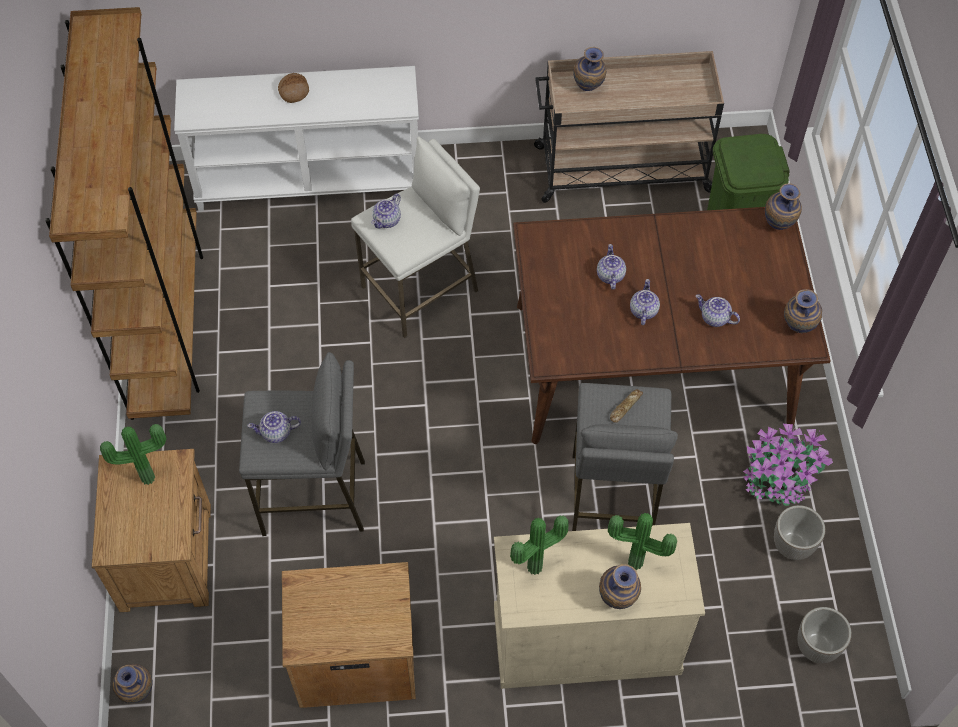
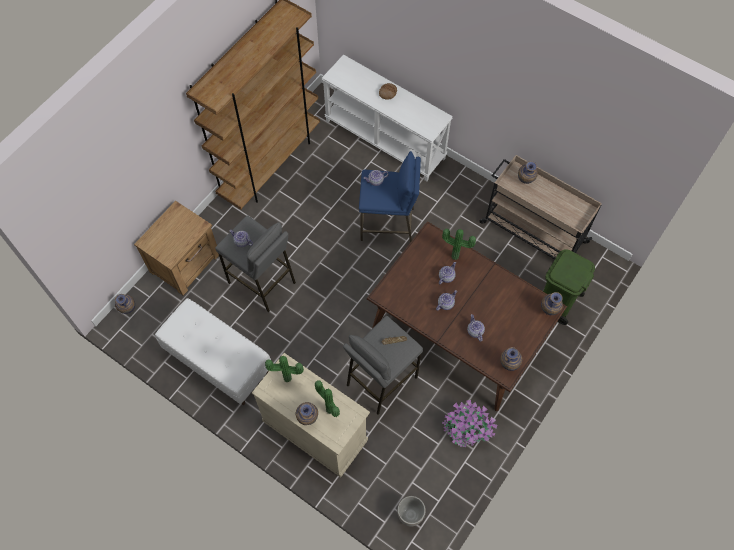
camera: 40 degrees right, 5 degrees up
(147, 476) = (185, 222): potted plant -> potted plant (455, 255)
(354, 658) = (218, 361): brown nightstand -> white bench
(421, 289) = (387, 224): white stool -> blue stool
(793, 546) = (443, 463): planter -> none

